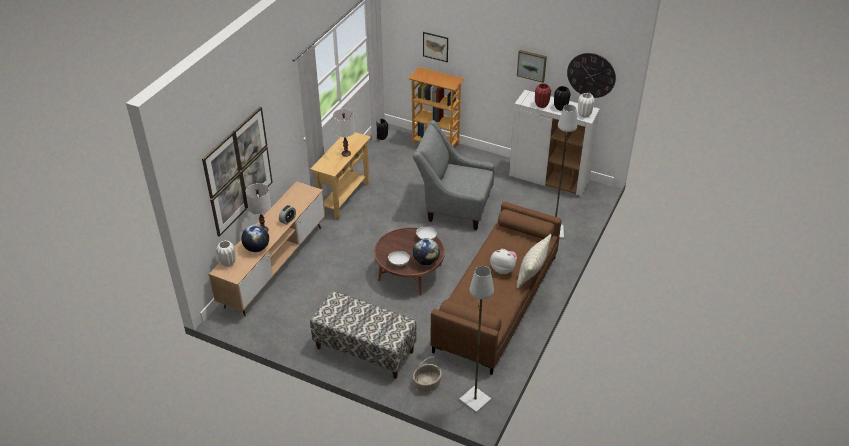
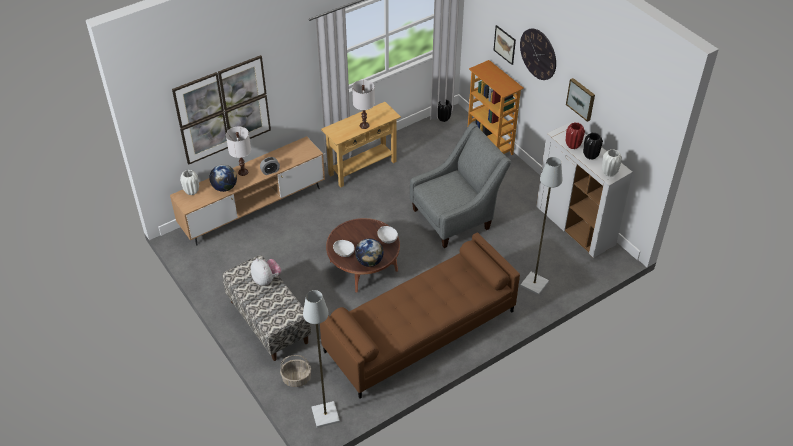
camera: 30 degrees right, 5 degrees up
(453, 207) = (456, 217): grey armchair -> grey armchair turned 105 degrees clockwise
(503, 269) = (429, 301): plush toy -> plush toy (266, 279)
(532, 271) = (454, 315): pillow -> none
(591, 75) = (631, 132): wall clock -> wall clock (538, 54)

